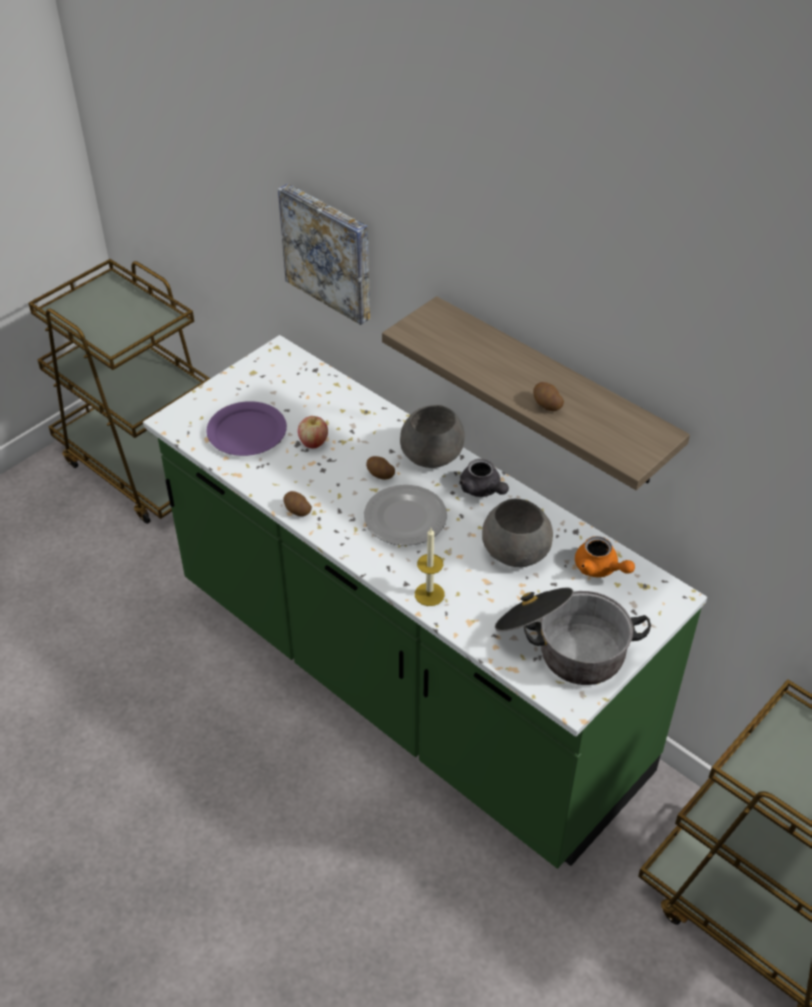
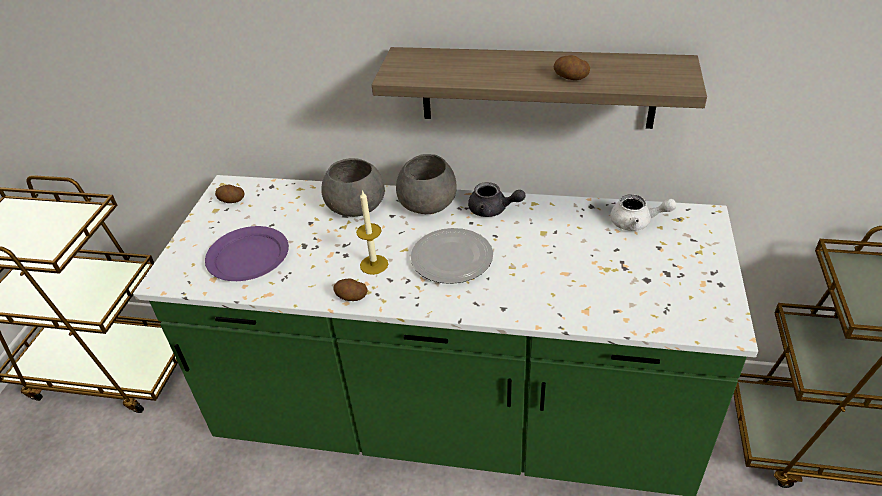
camera: 30 degrees left, 5 degrees down
(313, 443) = (318, 238): apple -> none
(329, 251) = (254, 59): picture -> none
(379, 474) = (398, 236): potato -> potato (231, 201)
(429, 594) = (531, 306): candle -> candle (374, 264)
(517, 551) = (565, 240): grey bowl -> grey bowl (357, 206)
(564, 645) = (674, 290): cooking pot -> none
(600, 569) = (636, 223): orange teapot -> white teapot

